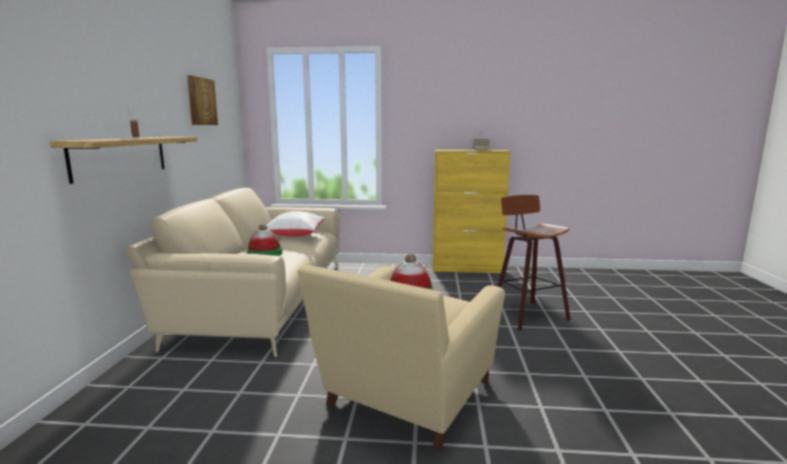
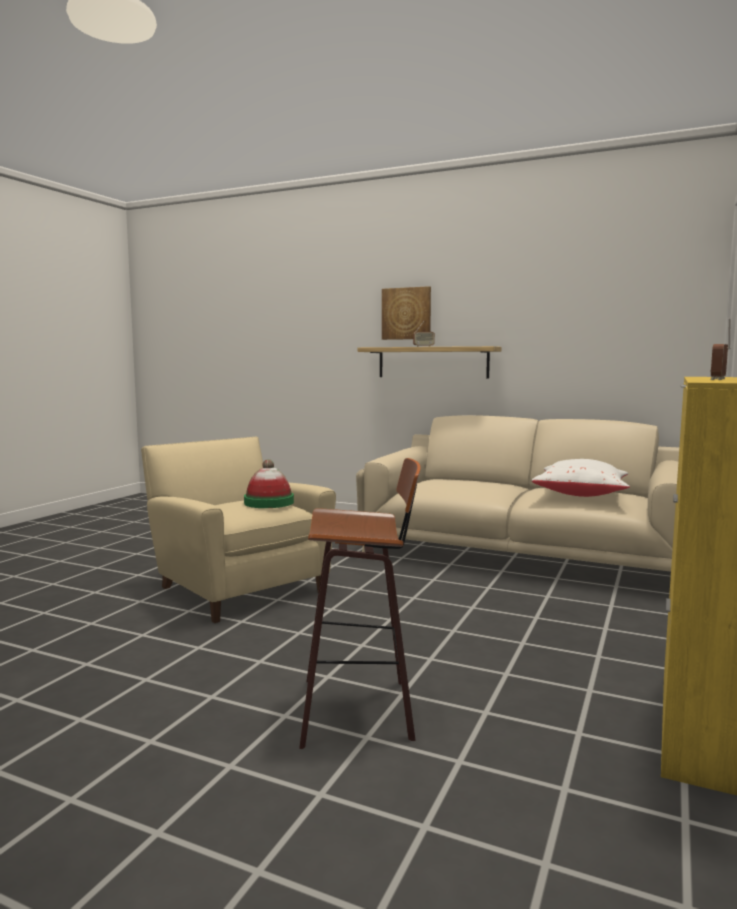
camera: 110 degrees right, 5 degrees down
(201, 101) = (586, 304): picture -> picture (406, 313)
(264, 253) = (481, 484): hat -> none

